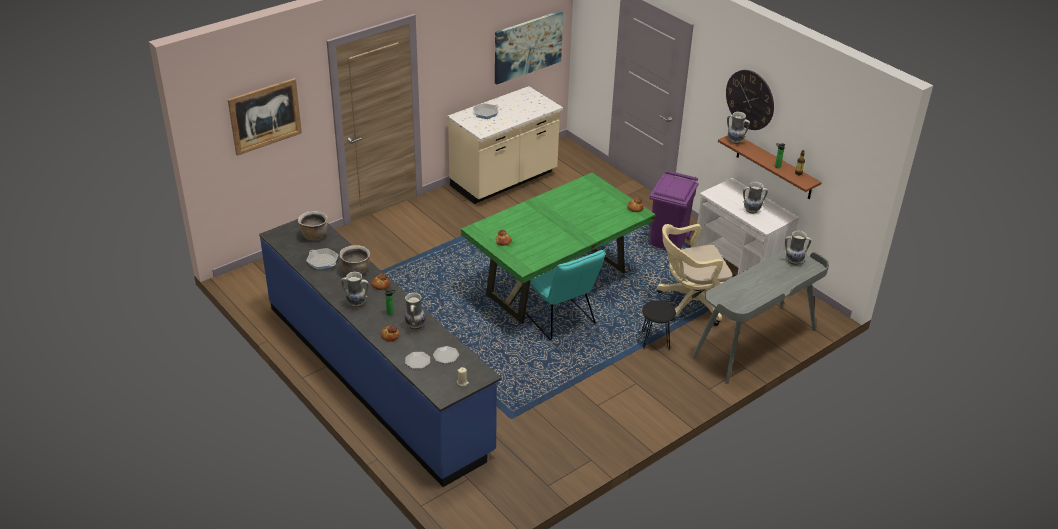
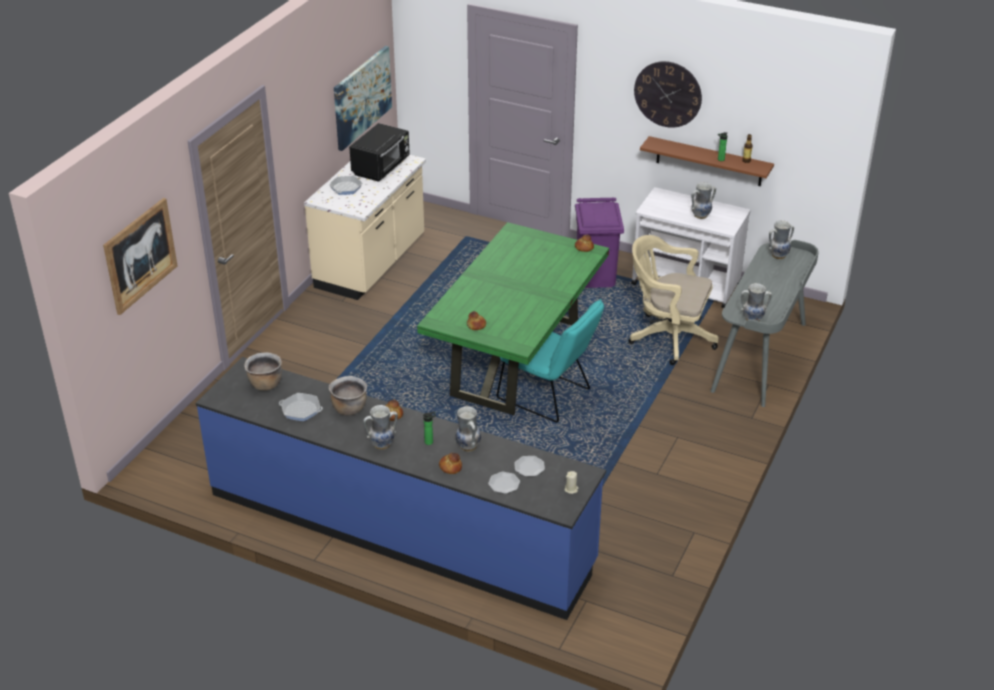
camera: 25 degrees left, 0 degrees up
(524, 105) = (381, 167): none -> black microwave
(655, 341) = (663, 386): black stool -> none
(690, 304) = (667, 337): beige office chair -> beige office chair turned 60 degrees clockwise
(735, 141) = (658, 145): vase -> vase (752, 319)

